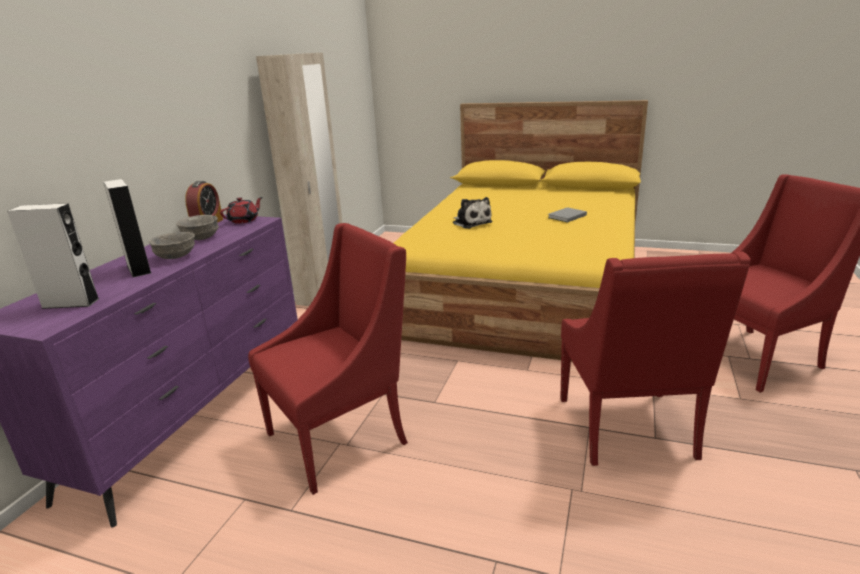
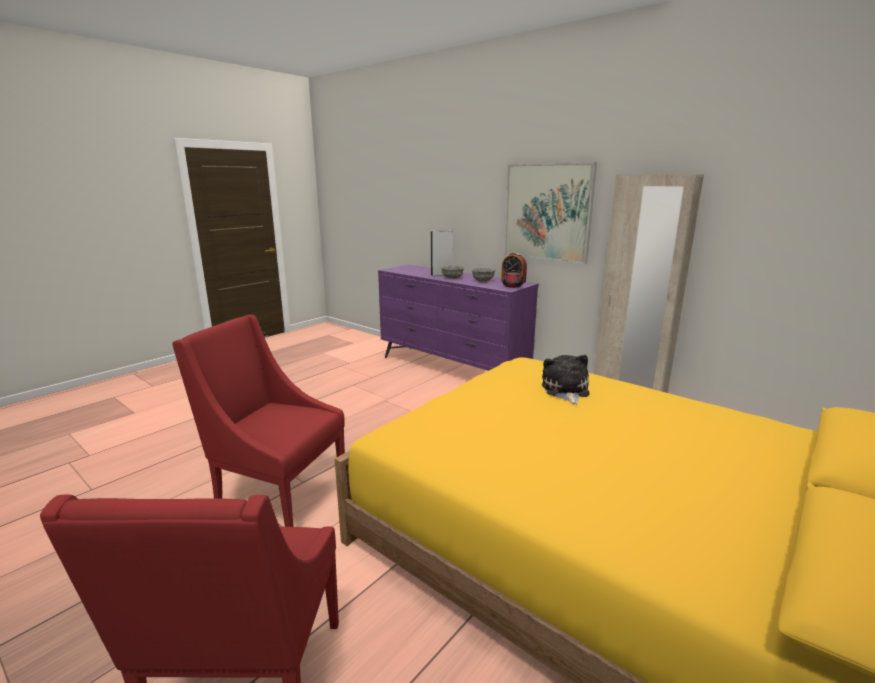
camera: 110 degrees right, 5 degrees down
(70, 303) = (410, 270): grey speaker -> none
(194, 114) = (547, 212): none -> picture
(341, 437) = (392, 399): red armchair -> none
(471, 223) = (565, 390): plush toy -> plush toy turned 105 degrees clockwise
(566, 216) = (569, 461): grey book -> none

